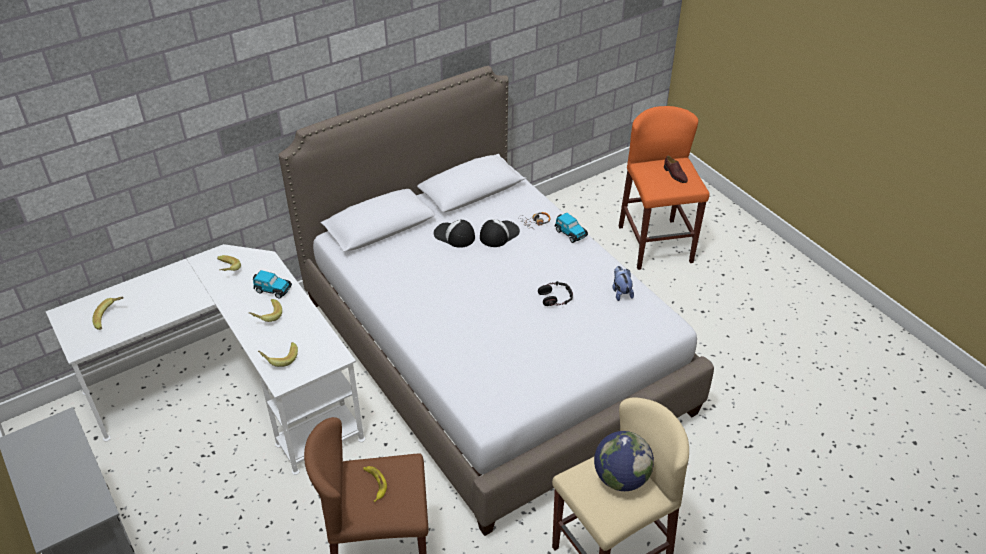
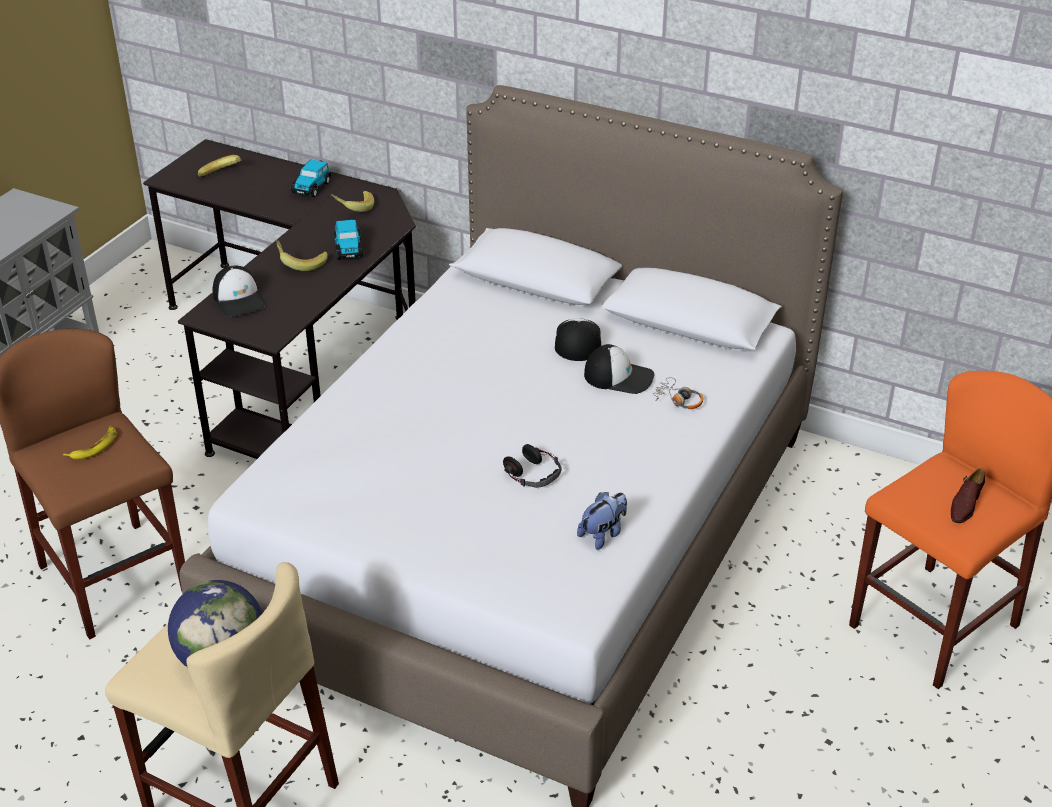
camera: 60 degrees right, 5 degrees down
(234, 389) = (299, 355): white desk -> black desk
(279, 358) = (239, 299): banana -> cap
(570, 233) = (689, 440): toy car -> toy car (312, 187)

